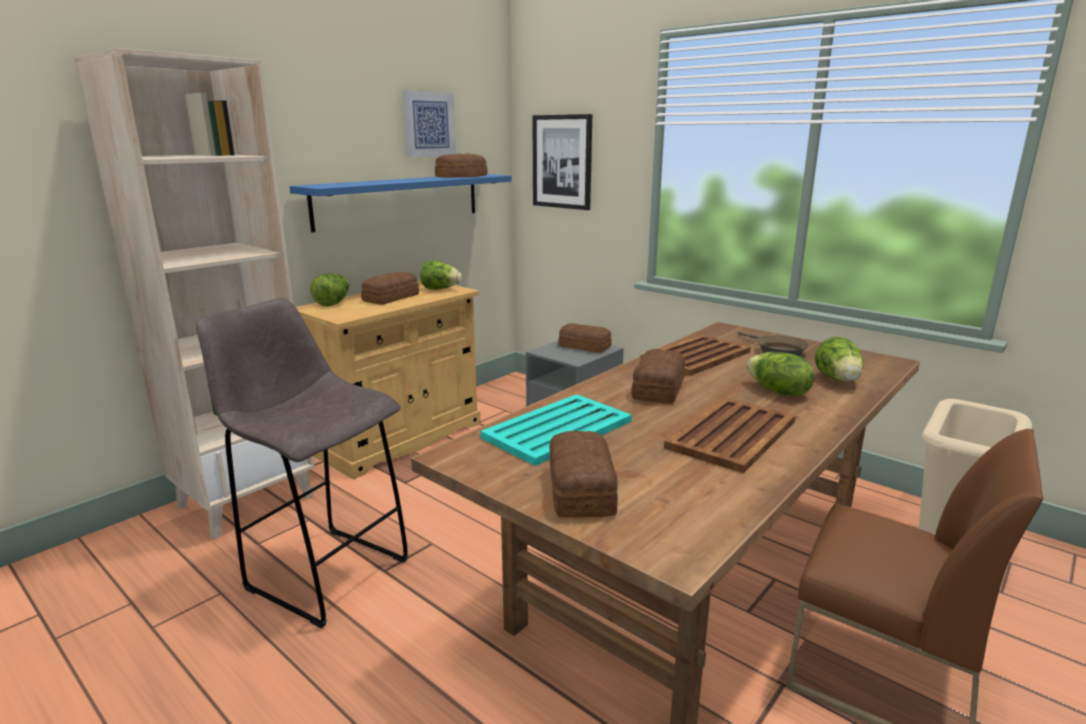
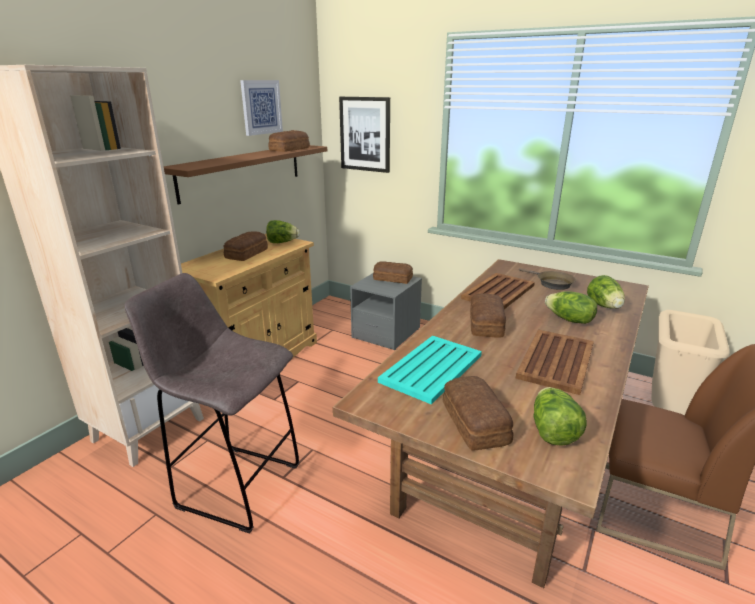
camera: 10 degrees left, 5 degrees up
(333, 303) = (201, 261): lettuce -> lettuce (552, 431)
(400, 200) = (242, 171): blue shelf -> brown shelf

